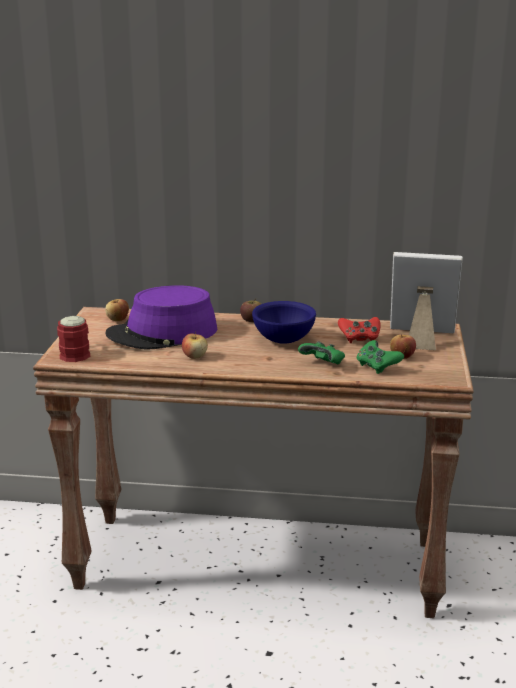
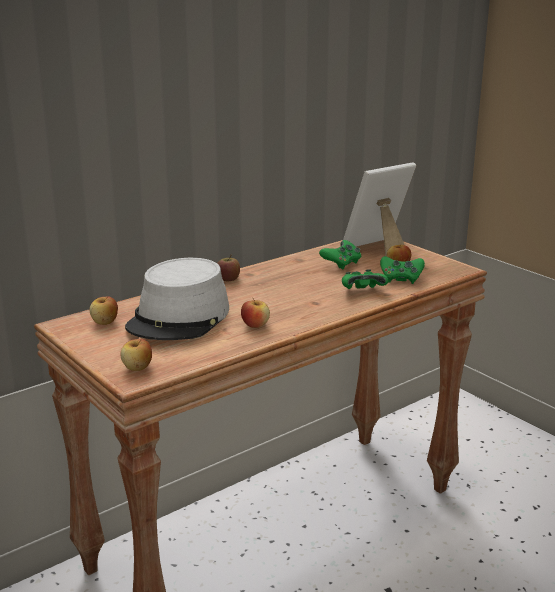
camera: 45 degrees left, 0 degrees up
(74, 353) = (137, 368): red mug -> apple
(162, 333) = (179, 318): purple hat -> grey hat
(284, 340) = (293, 285): blue bowl -> none
(359, 339) = (341, 264): red game controller -> green game controller

